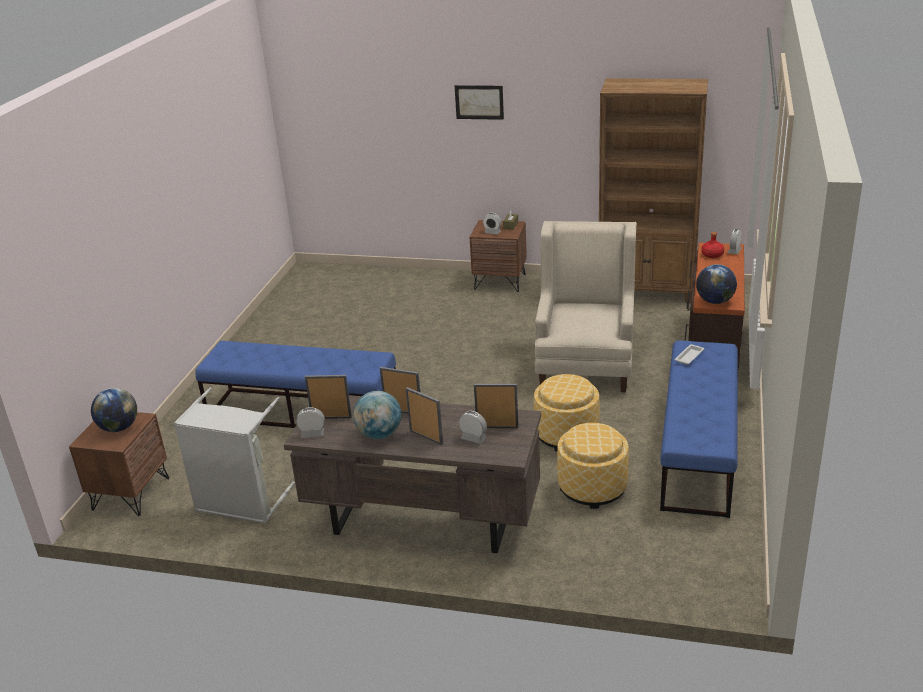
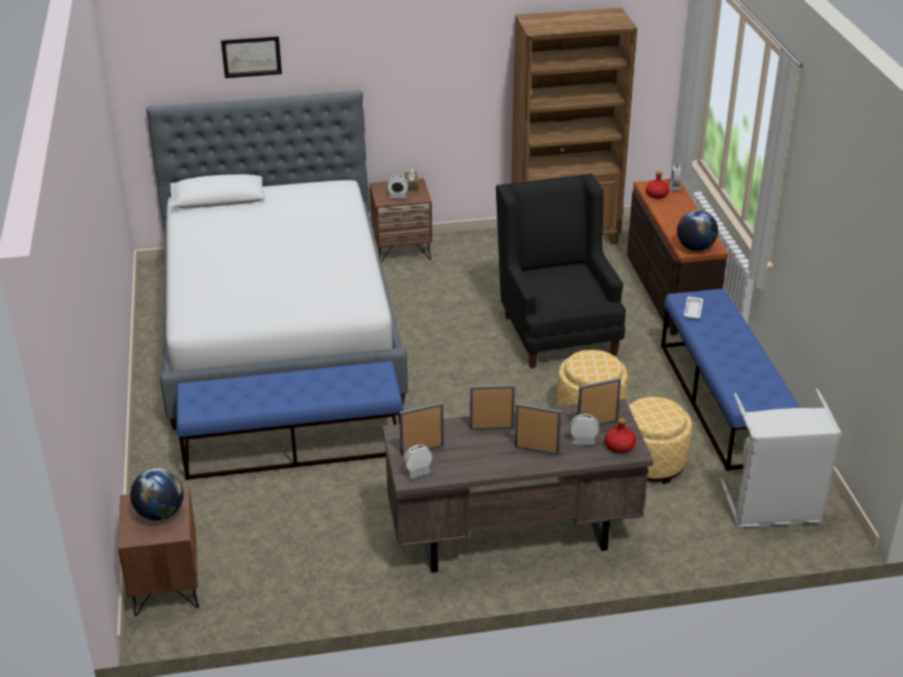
camera: 25 degrees left, 5 degrees up
(240, 504) = (304, 565): grey laundry basket -> grey laundry basket (773, 510)
(361, 323) = (279, 326): none -> bed
(379, 434) = (487, 458): globe -> none
(479, 102) = (371, 51): picture -> picture (251, 57)
(503, 449) = (619, 446): none -> red bottle
(585, 362) = (556, 329): beige armchair -> black armchair

